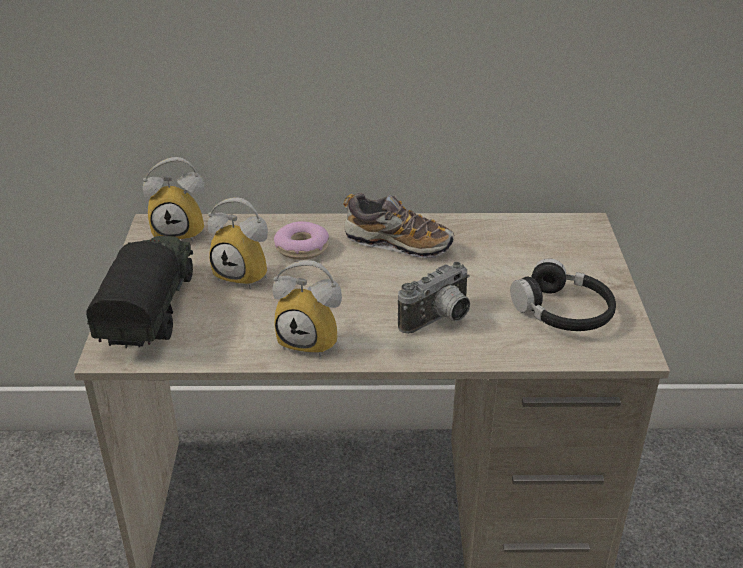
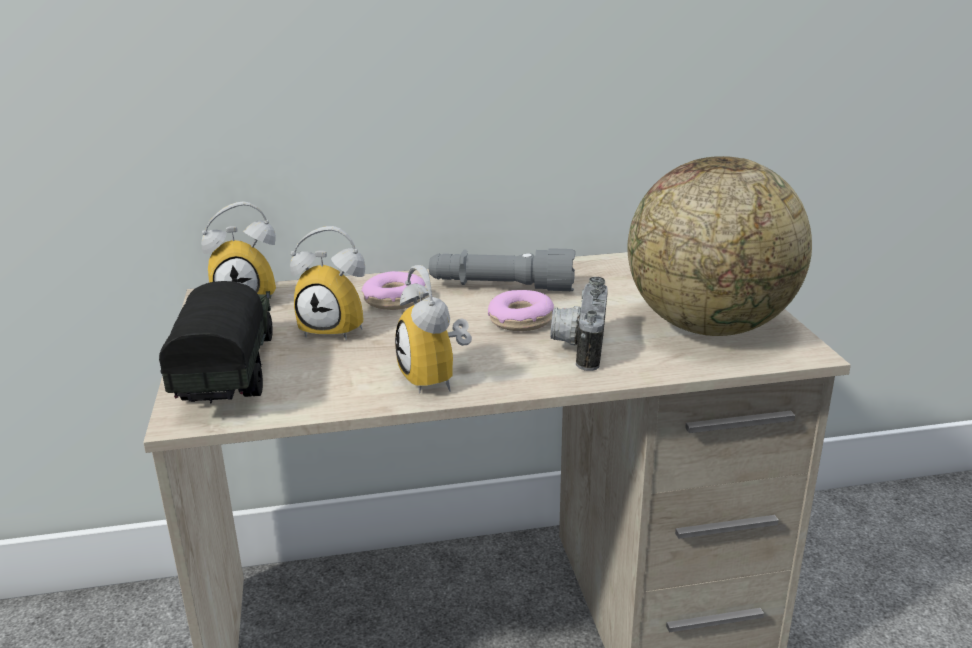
camera: 10 degrees left, 10 degrees down
(313, 340) = (438, 379): alarm clock -> alarm clock turned 60 degrees clockwise
(397, 243) = (501, 287): shoe -> grey flashlight
(401, 284) = (520, 320): none -> donut
(439, 320) = (578, 346): camera -> camera turned 150 degrees clockwise
(562, 312) = (709, 326): black headphones -> globe

